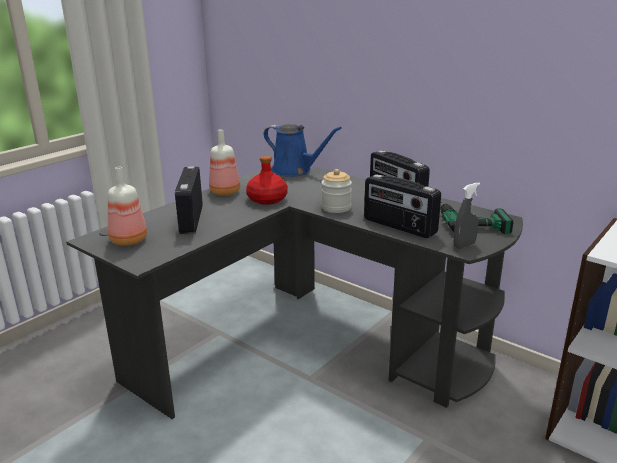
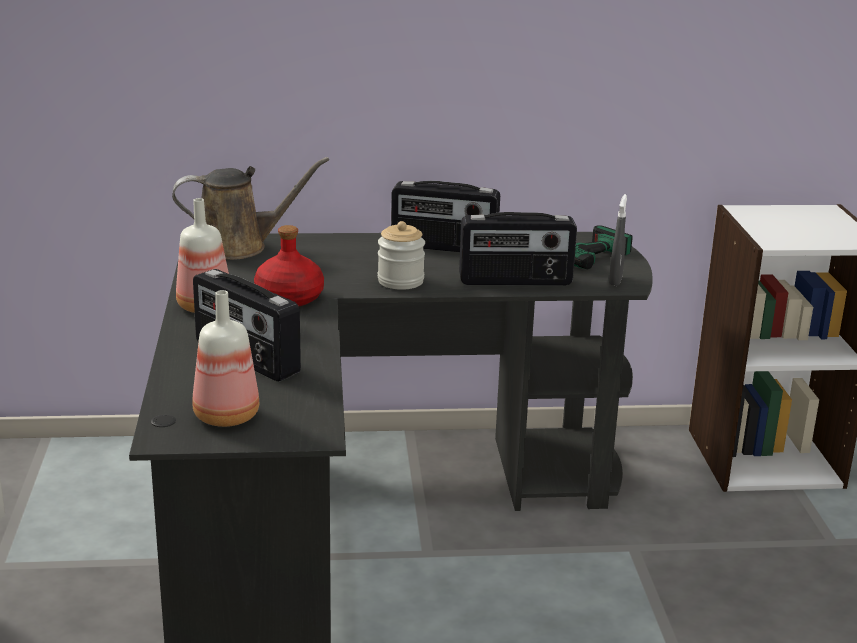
camera: 45 degrees left, 0 degrees up
(295, 170) = (238, 246): blue watering can -> brown watering can

